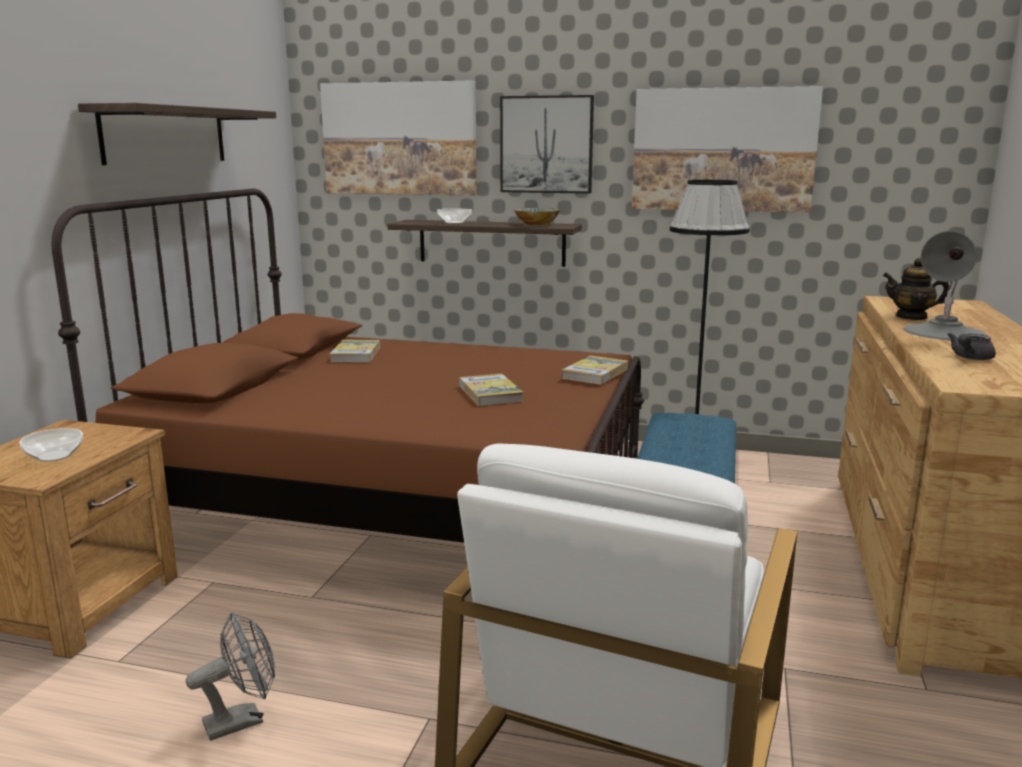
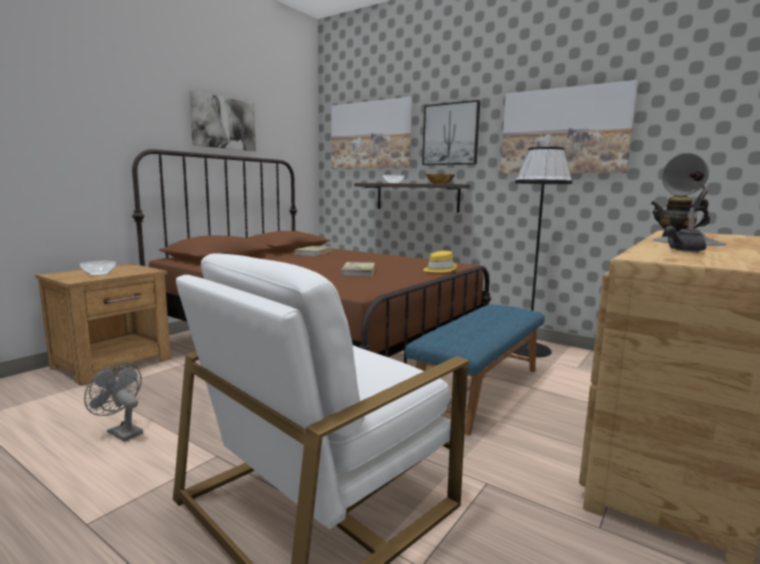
camera: 20 degrees right, 5 degrees down
(165, 135) = (223, 123): shelf -> picture
(242, 720) = (121, 432): grey fan -> grey fan turned 135 degrees counterclockwise
(595, 373) = (439, 269): book -> yellow hat

